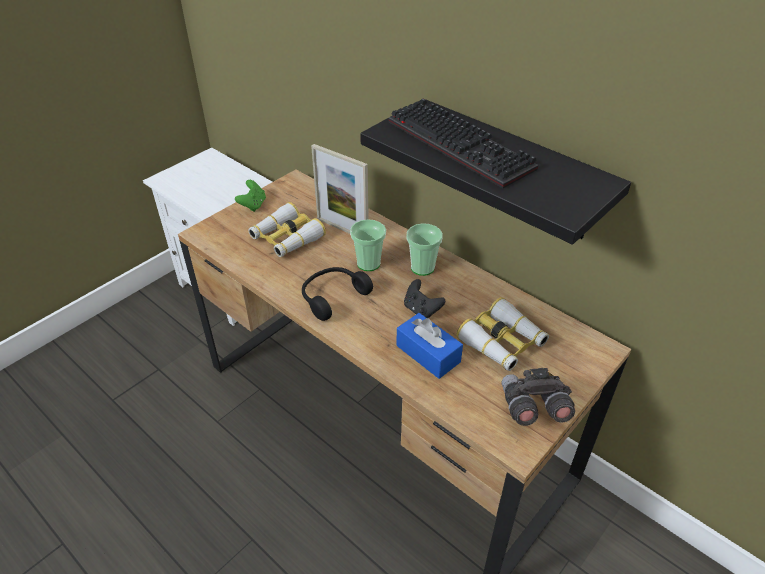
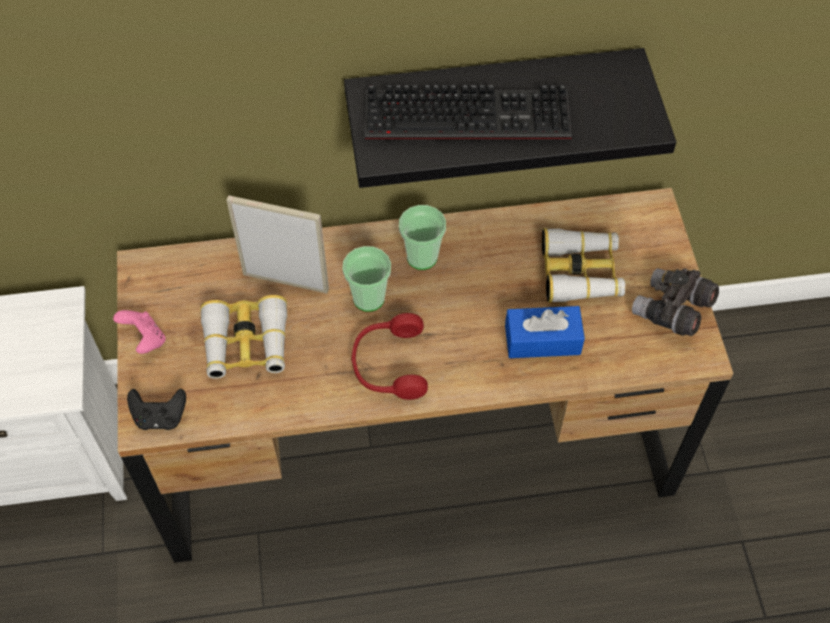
camera: 50 degrees left, 15 degrees up
(253, 205) = (145, 339): green game controller -> pink game controller
(332, 296) = (388, 365): black headphones -> red headphones
(342, 229) = (285, 282): picture frame -> picture frame turned 150 degrees counterclockwise
(421, 310) = (481, 303): black game controller -> black game controller (160, 417)

